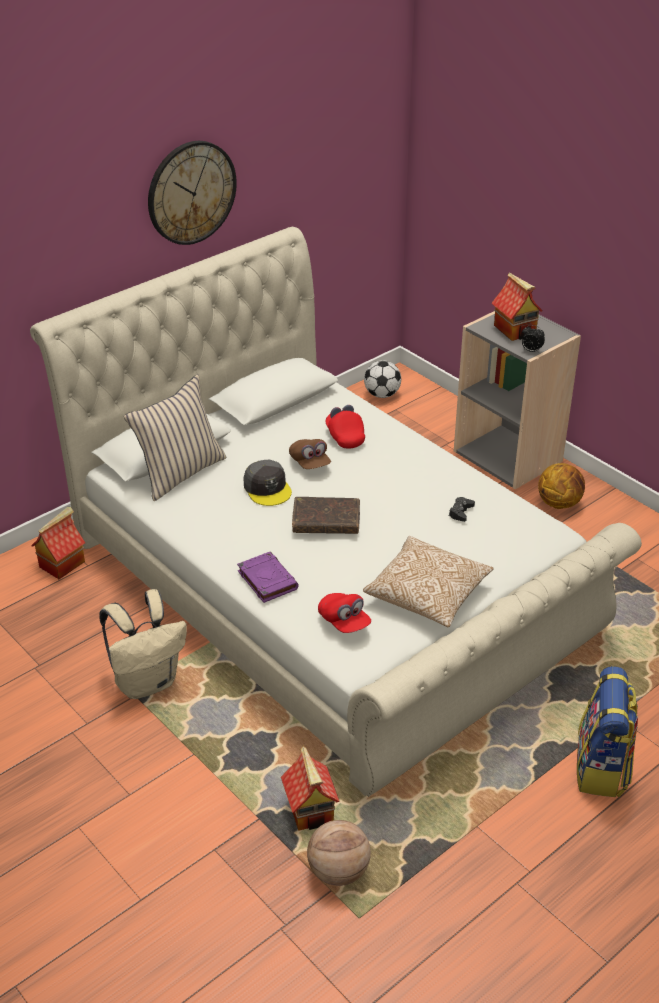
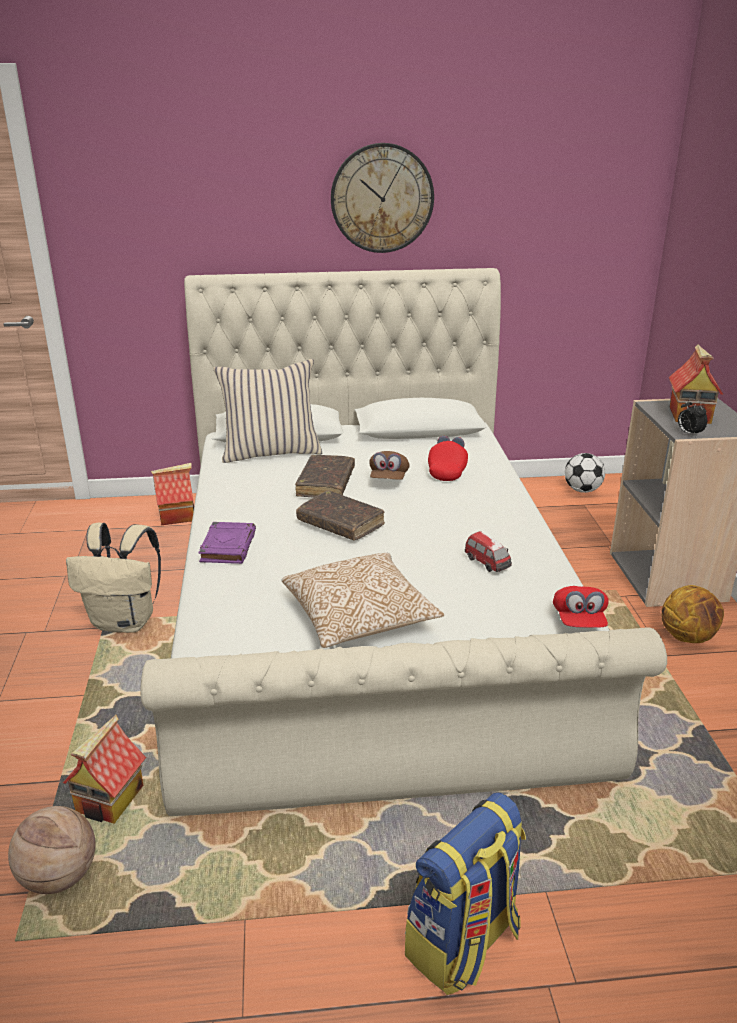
camera: 35 degrees right, 10 degrees down
(267, 488) = (326, 484): grey cap -> brown book
(344, 622) = (243, 605): red cap -> red cap (578, 621)
(461, 512) = (487, 563): black game controller -> toy car

